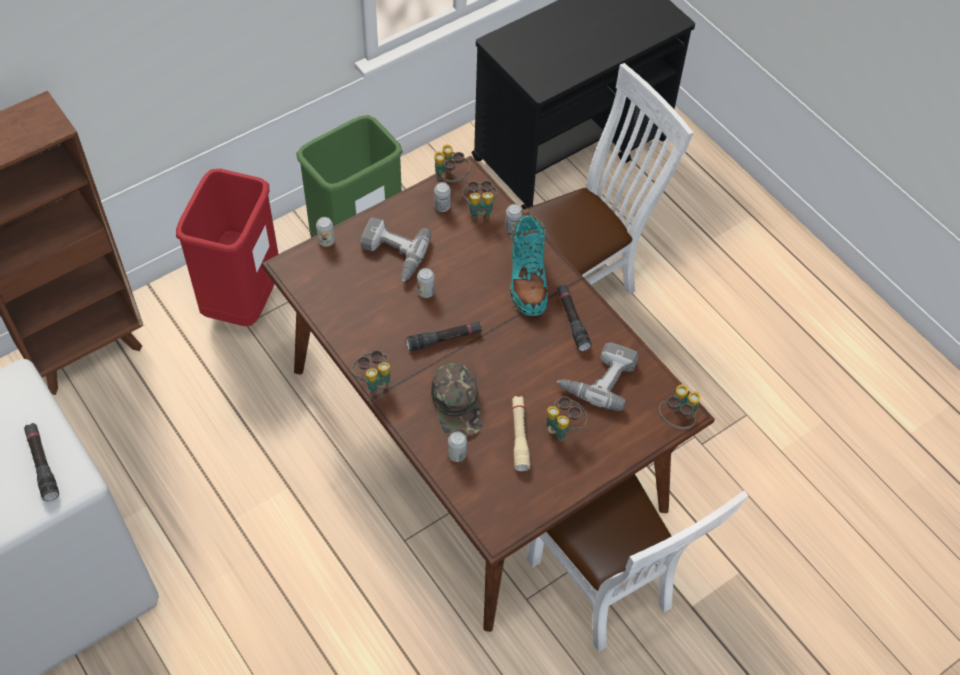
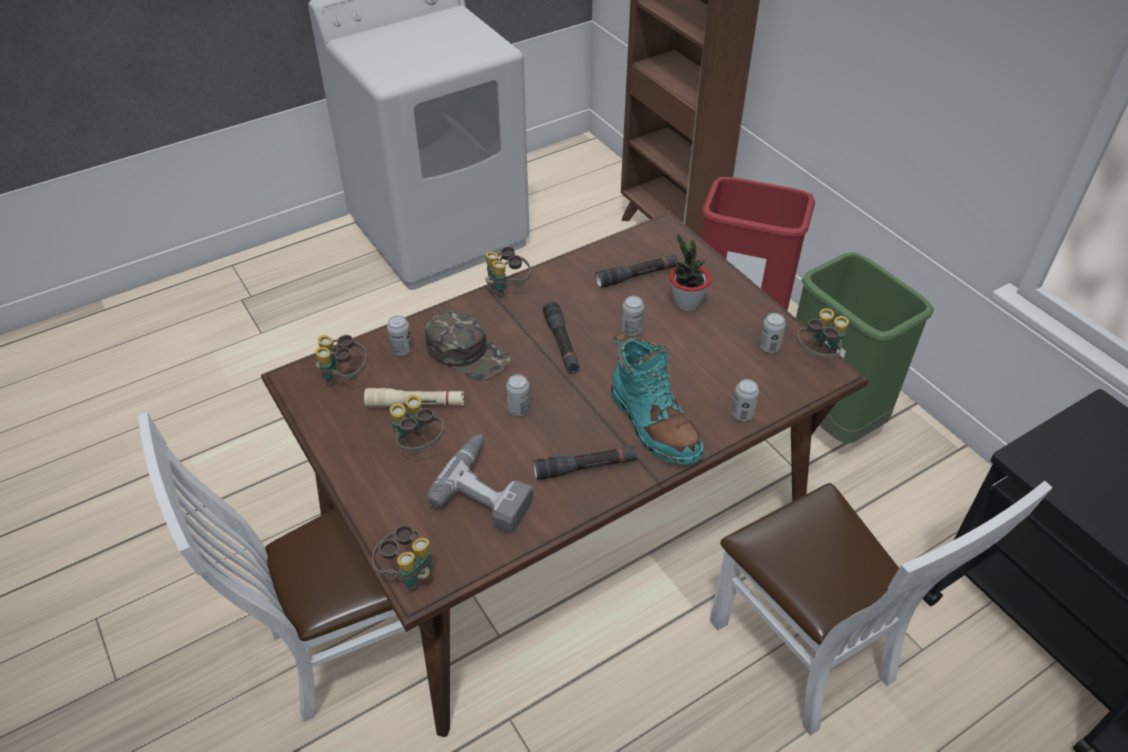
camera: 95 degrees right, 10 degrees down
(42, 464) = (410, 65): black flashlight -> black flashlight (637, 276)
(326, 241) = (702, 253): can -> can (518, 409)
(392, 255) = (686, 303): power drill -> potted plant
(458, 405) = (468, 353): green cap -> green cap turned 135 degrees counterclockwise
(479, 210) = (769, 382): binoculars -> binoculars (344, 378)
(527, 280) = (653, 424): turquoise boot -> turquoise boot turned 120 degrees counterclockwise

